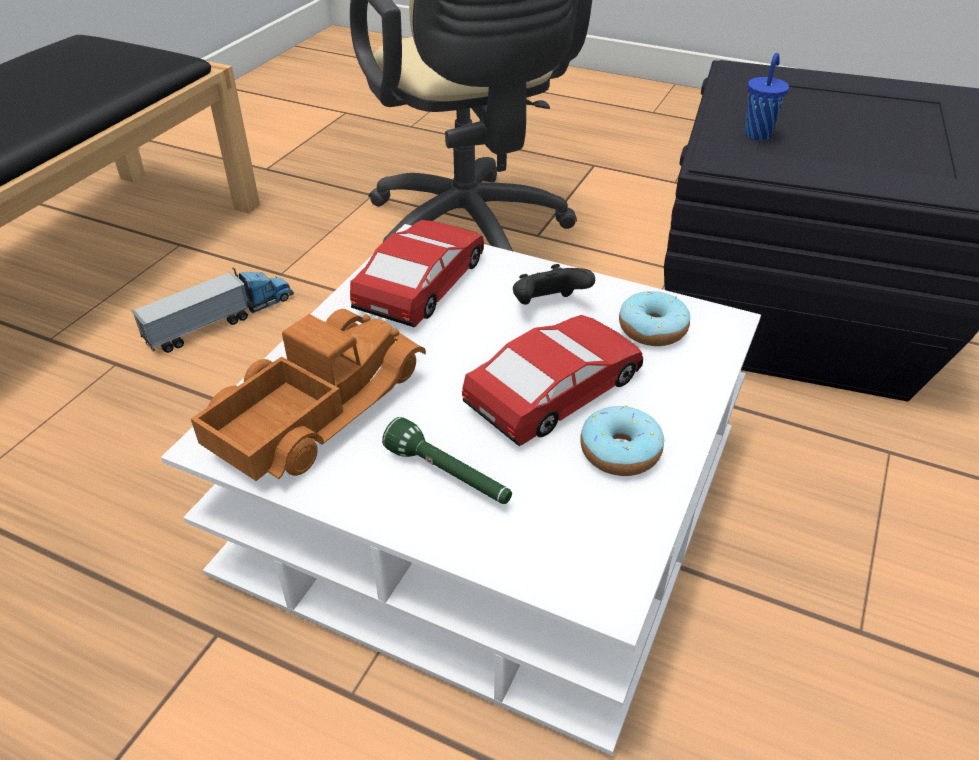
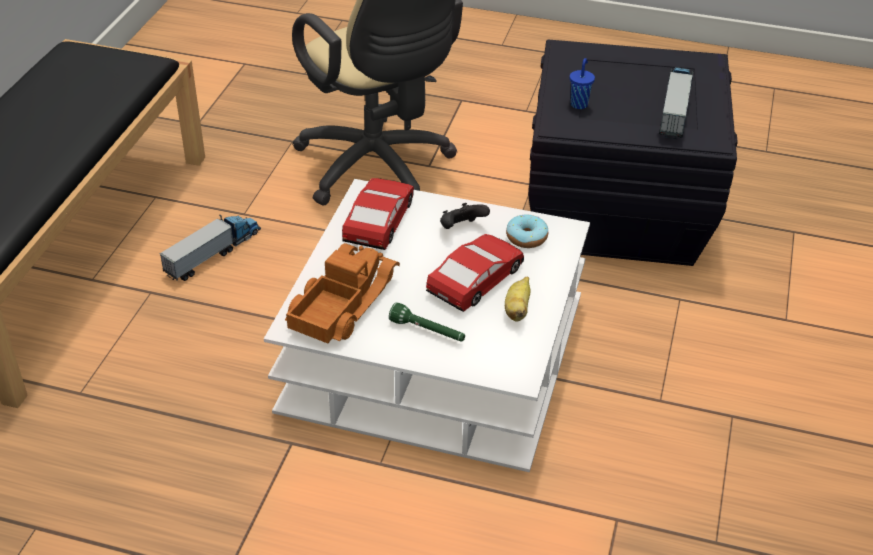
camera: 10 degrees left, 0 degrees up
(620, 452) = (517, 309): donut -> banana
(915, 150) = (675, 109): none -> toy truck

